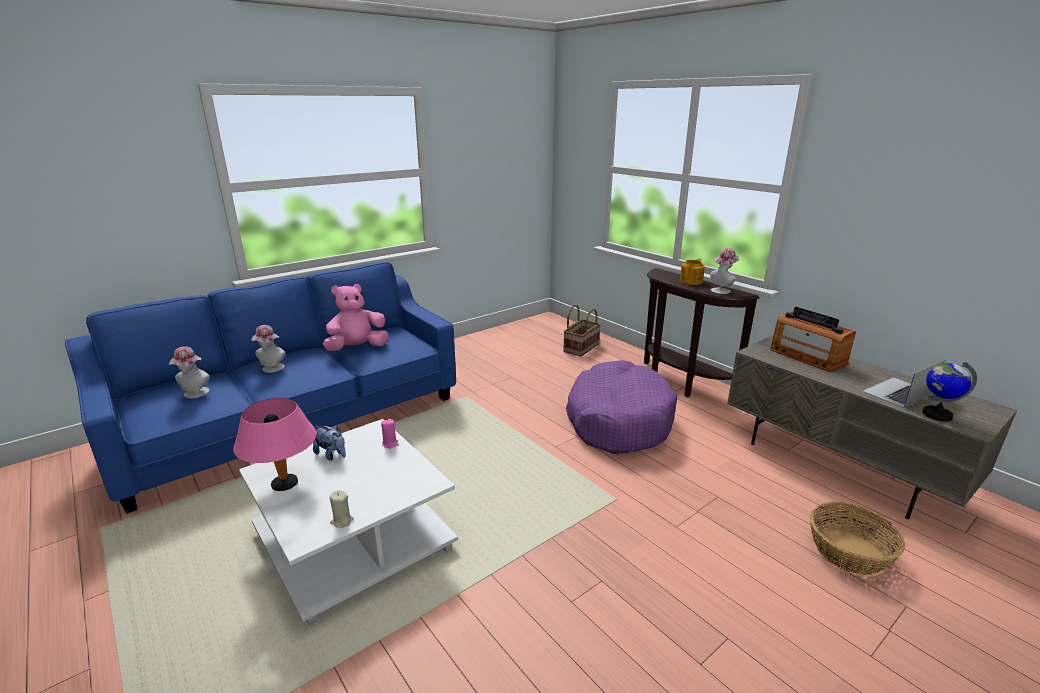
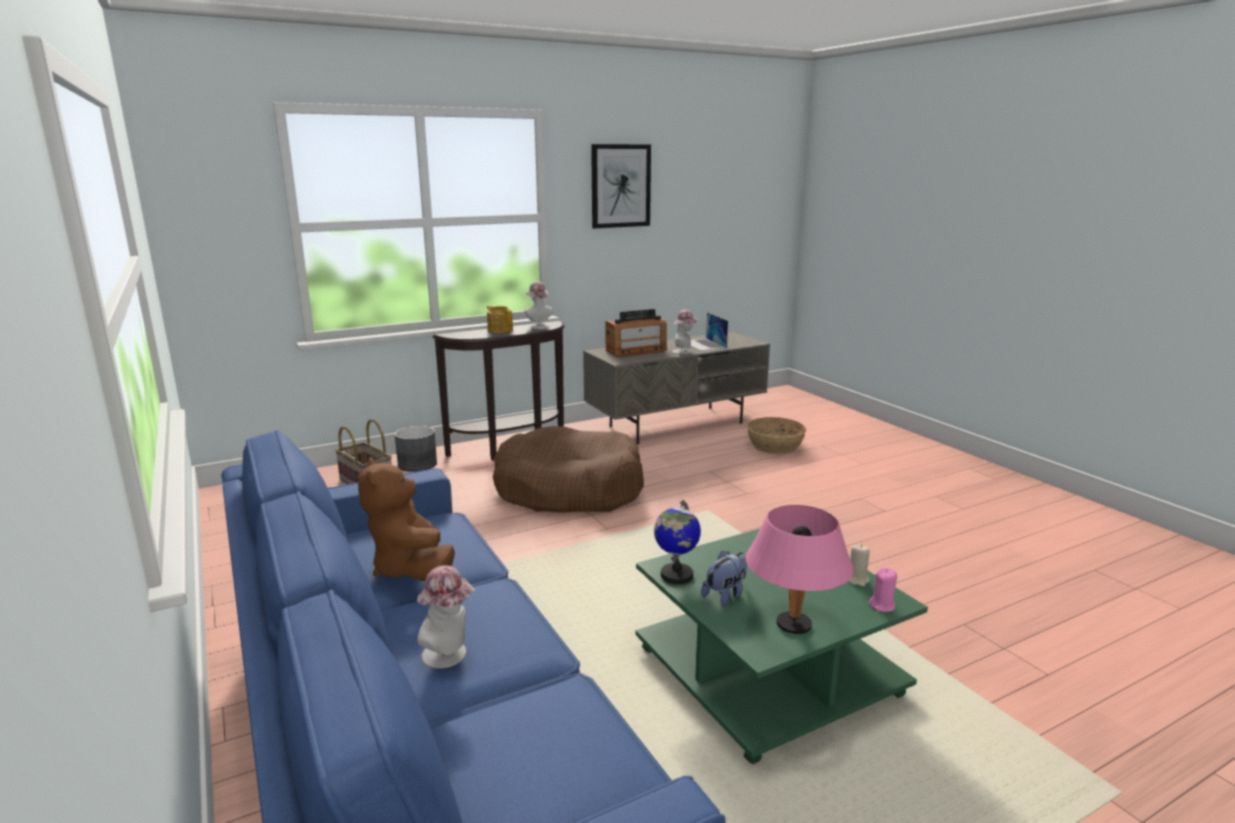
camera: 80 degrees left, 5 degrees down
(194, 394) = (525, 744): hat -> hat (684, 352)
(355, 539) = (764, 671): white coffee table -> green coffee table
(357, 348) = (412, 569): pink plush toy -> brown plush toy
(390, 443) = (703, 555): pink candle -> pink candle (882, 605)
(618, 420) = (569, 489): purple dog bed -> brown dog bed
(622, 356) = (417, 464): none -> grey planter
(895, 166) = (620, 186): none -> picture
(936, 414) = (736, 344): globe -> globe (676, 575)

